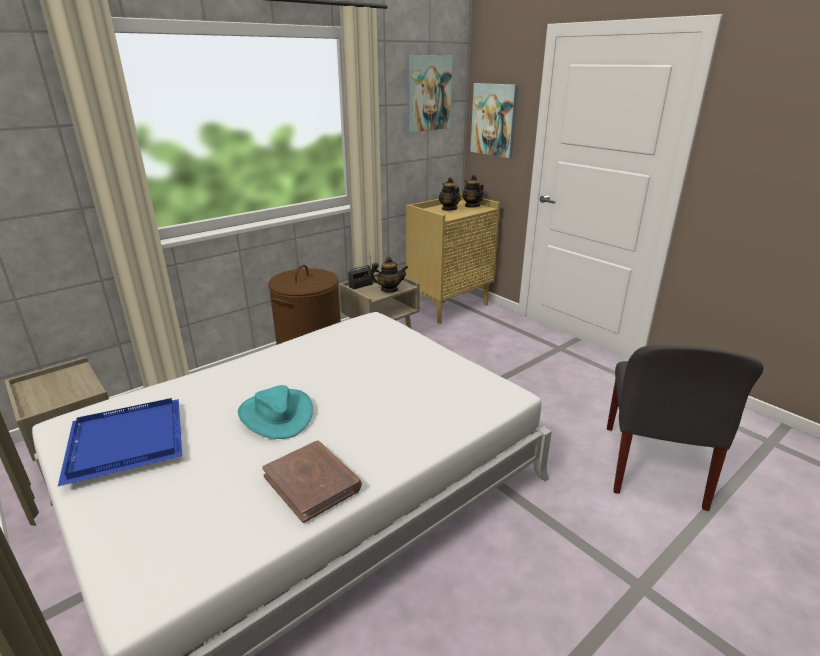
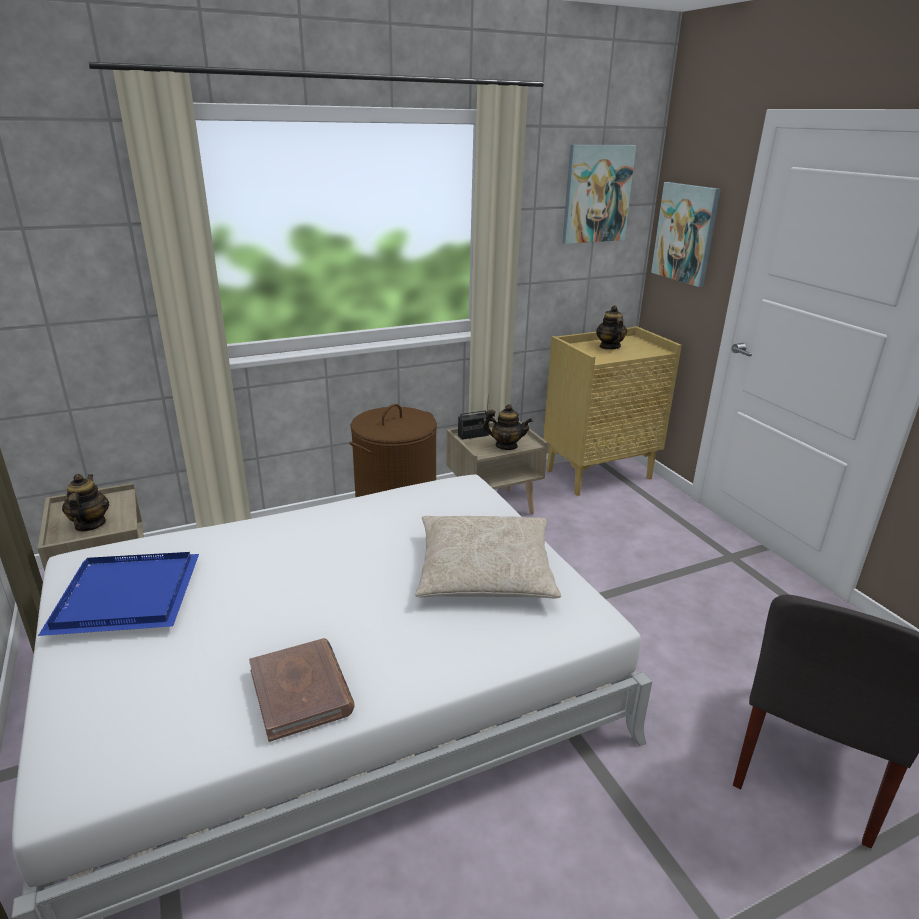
camera: 15 degrees right, 0 degrees up
(276, 414) = (297, 593): turquoise hat -> none
(415, 375) = (485, 571): none -> beige pillow
(472, 206) = (643, 345): teapot -> teapot (90, 524)

